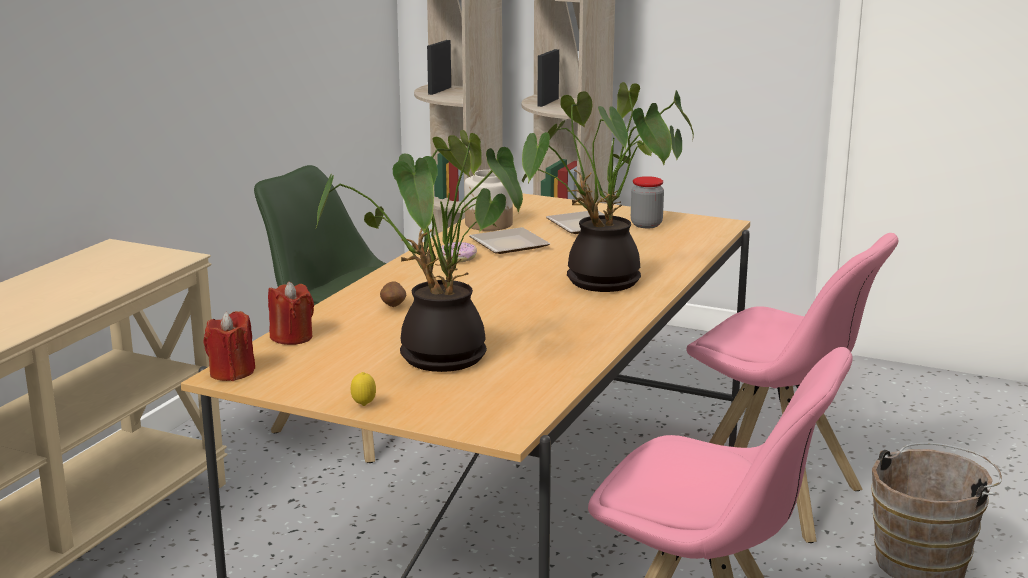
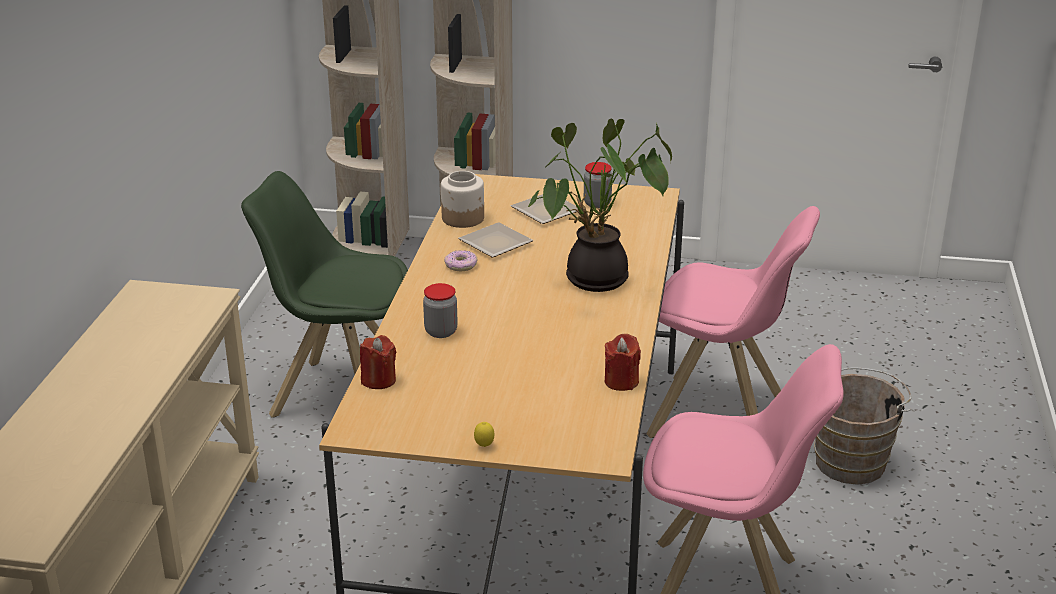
camera: 15 degrees left, 10 degrees up
(232, 372) = (355, 427): red candle -> red candle (621, 381)
(393, 306) = (441, 331): potato -> jar
(435, 359) = (511, 387): potted plant -> none

